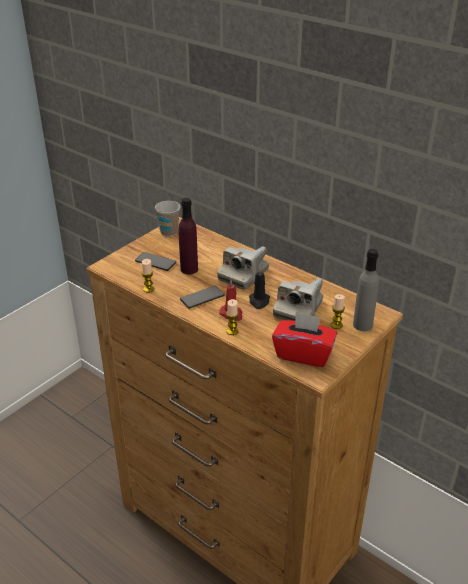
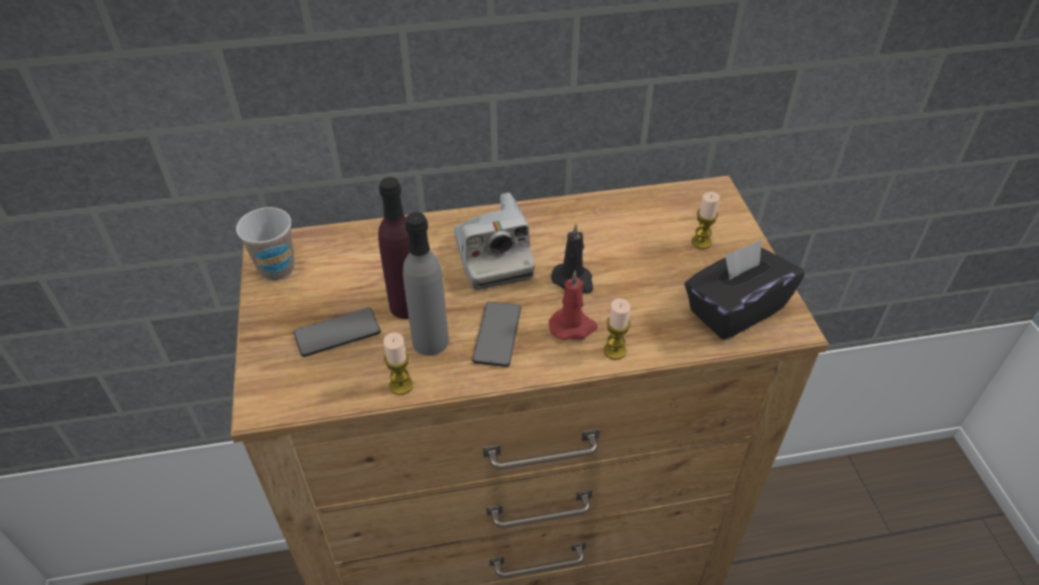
camera: 50 degrees left, 10 degrees up
(298, 309) = (632, 254): camera -> none
(303, 354) = (734, 310): red tissue box -> black tissue box
(362, 325) = (723, 220): grey bottle -> grey bottle (430, 341)

